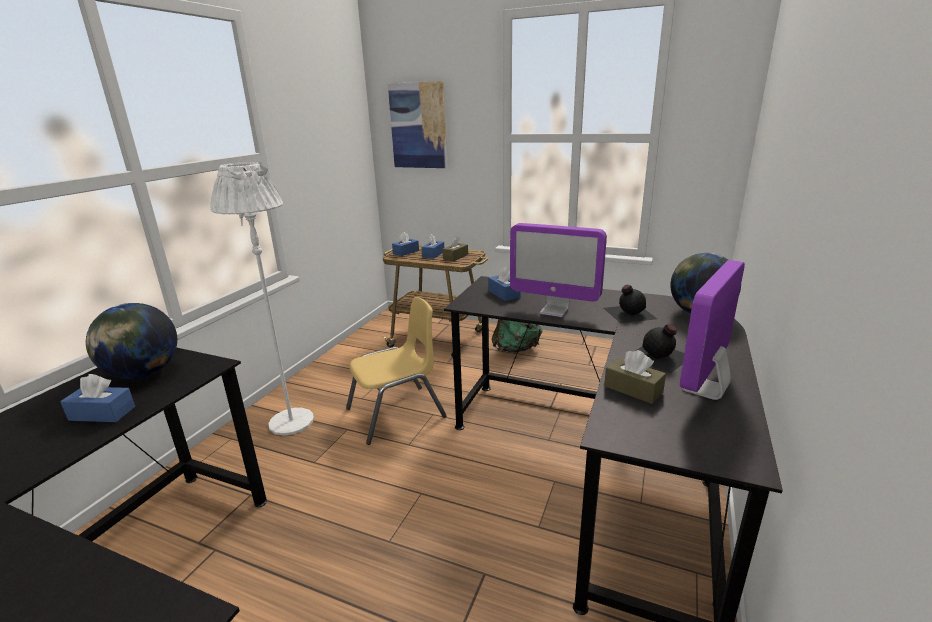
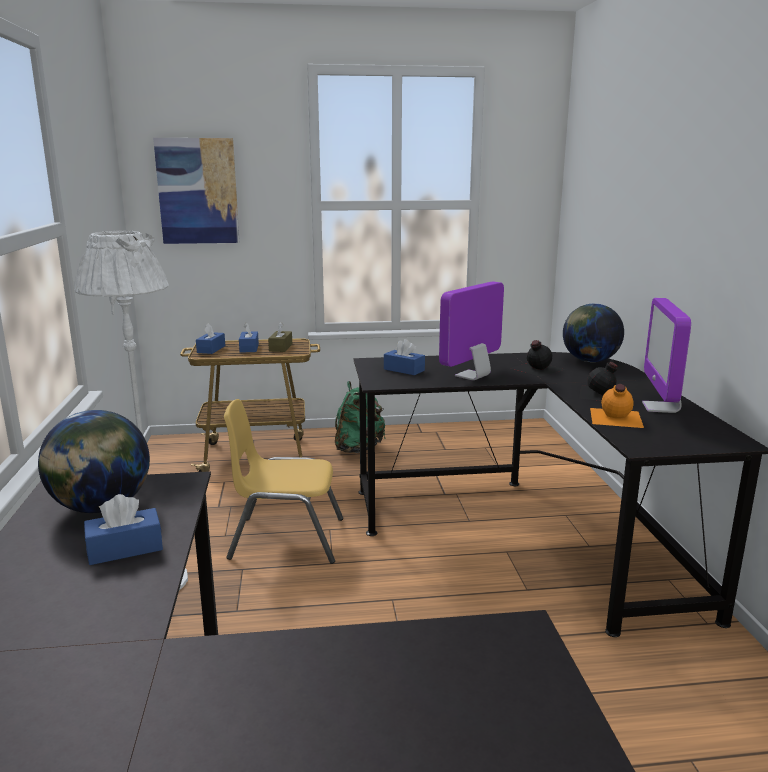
camera: 30 degrees left, 5 degrees down
(396, 413) = (287, 539): yellow chair -> yellow chair turned 120 degrees counterclockwise
(554, 311) = (472, 376): monitor -> monitor turned 135 degrees clockwise
(633, 389) = (615, 417): brown tissue box -> orange bottle

